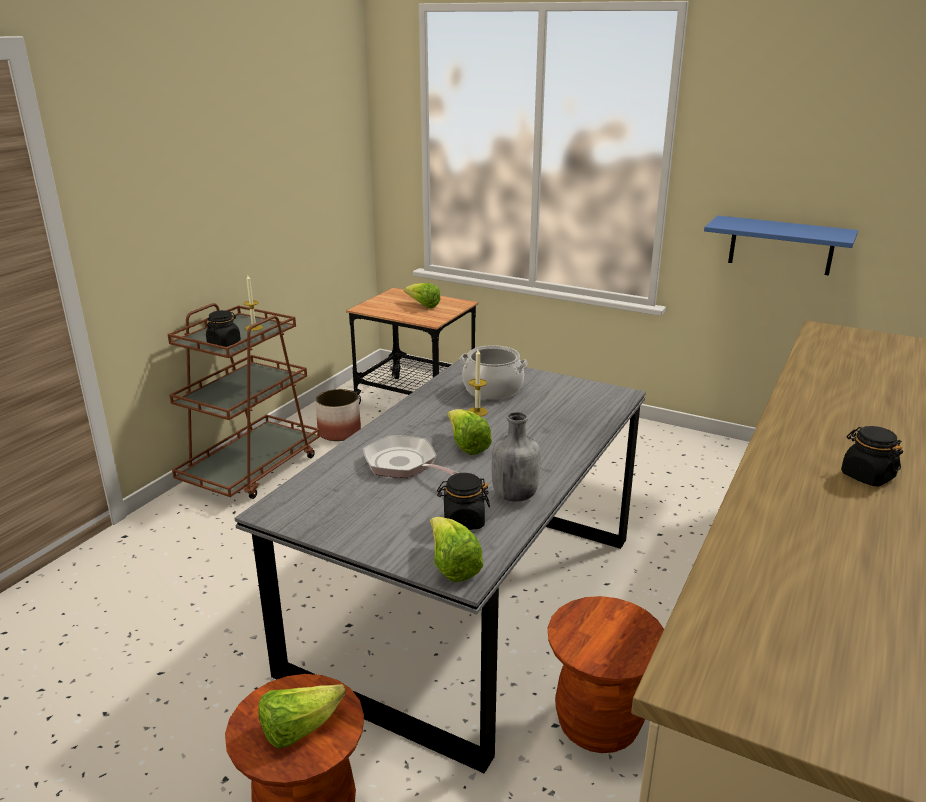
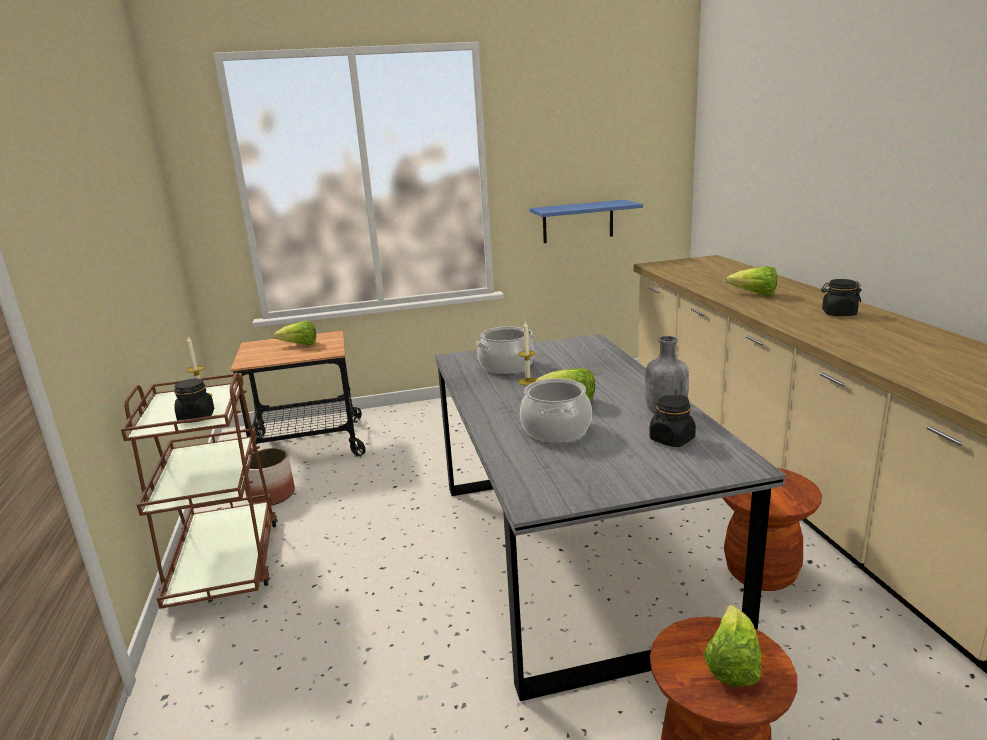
camera: 40 degrees left, 5 degrees down
(404, 465) = (556, 430): frying pan -> cooking pot
(452, 566) = (727, 465): lettuce -> lettuce (754, 294)

